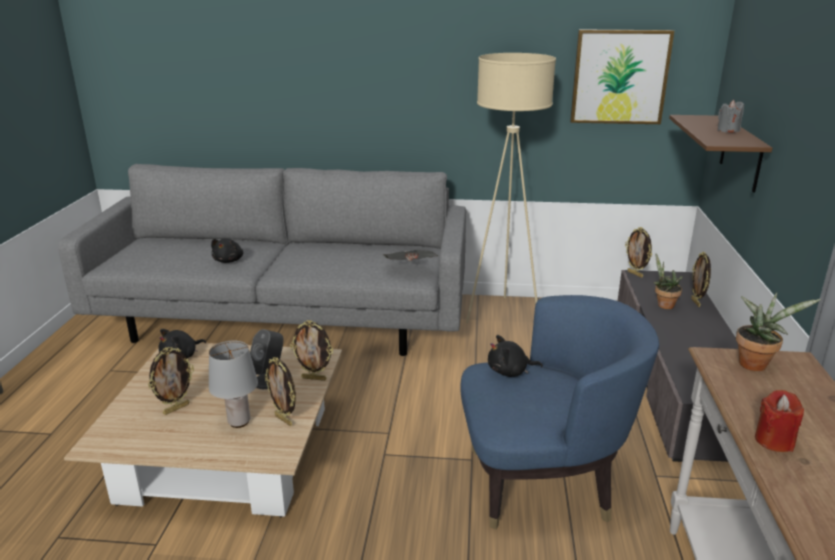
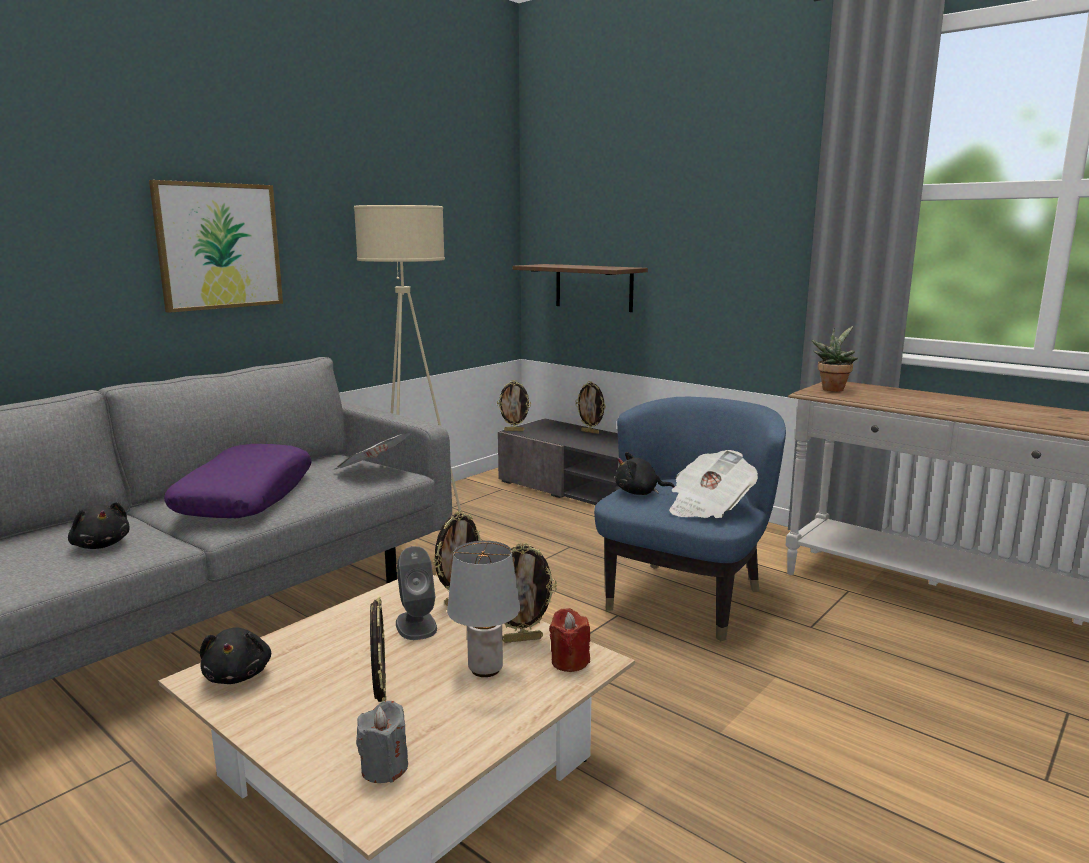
camera: 55 degrees left, 10 degrees down
(324, 259) = (245, 497): none -> purple pillow
(510, 372) = (639, 493): black plush toy -> black plush toy turned 60 degrees clockwise
(521, 412) = (708, 507): none -> newspaper
(619, 77) = (454, 235): picture -> picture (219, 246)
(663, 305) = (576, 440): potted plant -> none
(728, 130) = (588, 266): grey candle -> grey candle (384, 768)
(774, 440) = (933, 407): red candle -> red candle (569, 661)

